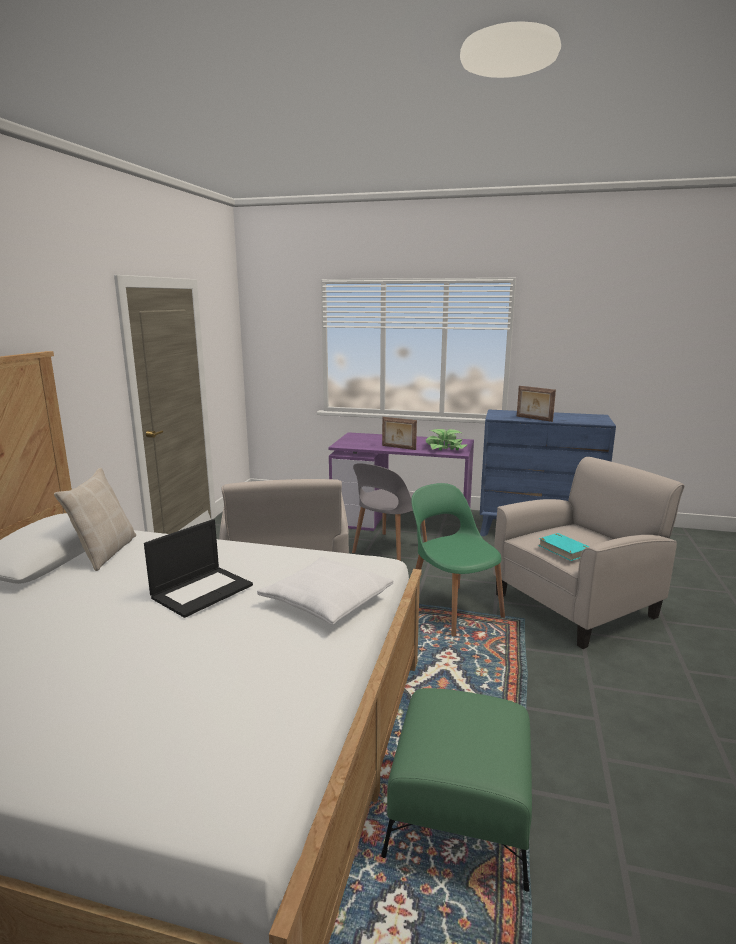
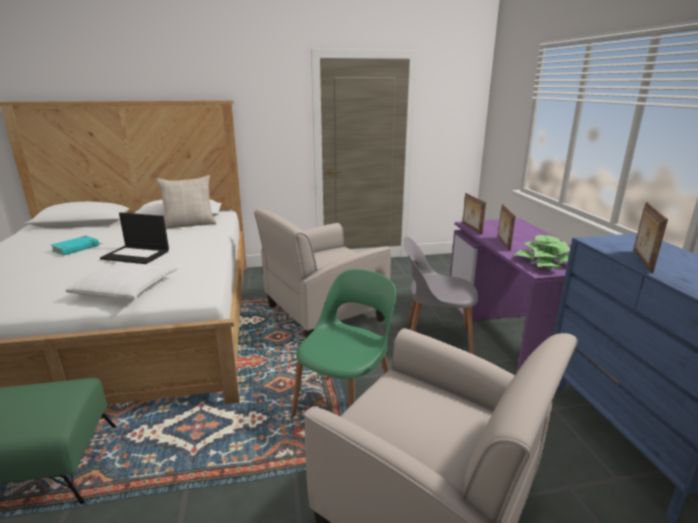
camera: 65 degrees right, 5 degrees up
(353, 447) = (471, 228): none -> picture frame
(564, 549) = (377, 411): turquoise book -> turquoise book (76, 248)

